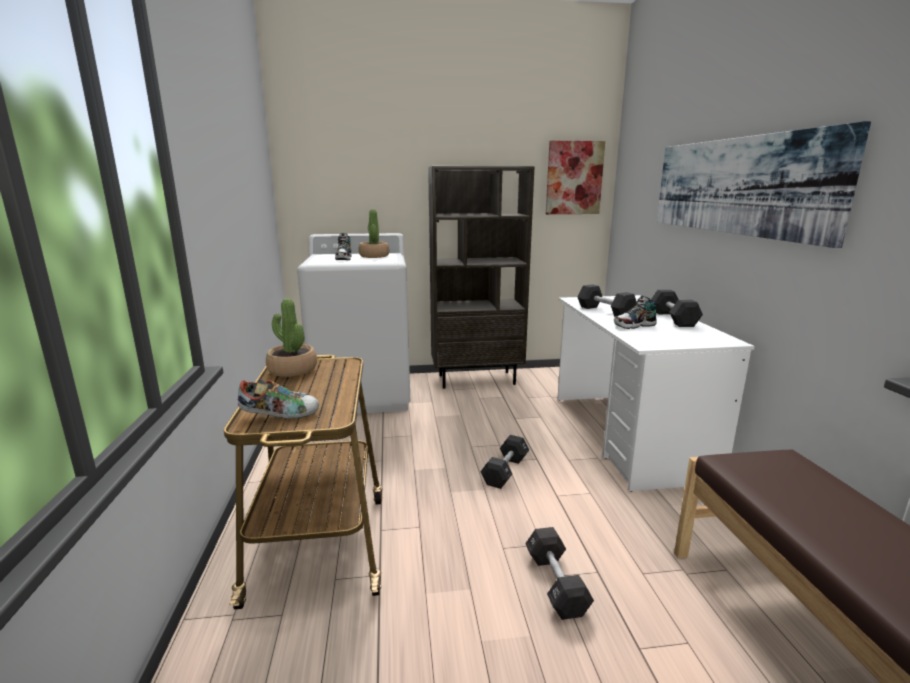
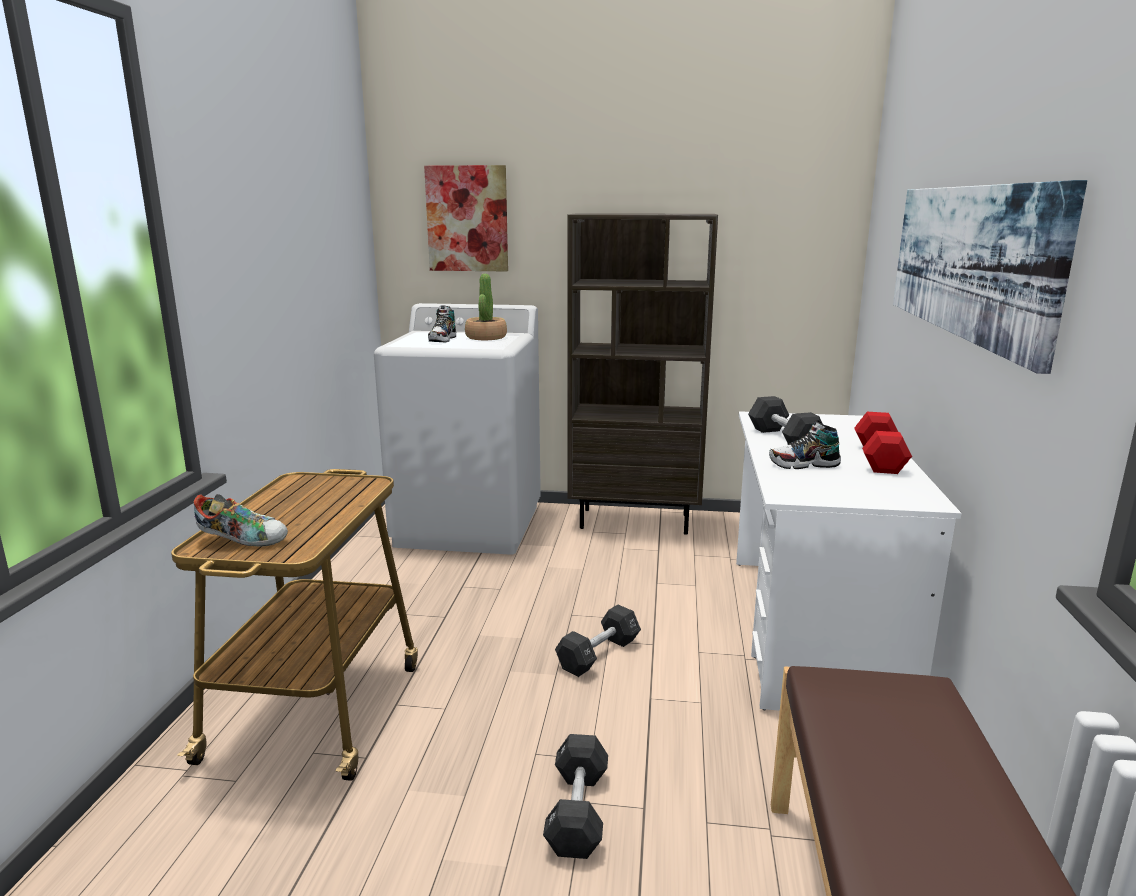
camera: 15 degrees right, 0 degrees up
(292, 370) = (301, 486): potted plant -> none
(574, 178) = (799, 229): picture -> picture (467, 219)
(673, 319) = (879, 458): black dumbbell -> red dumbbell

